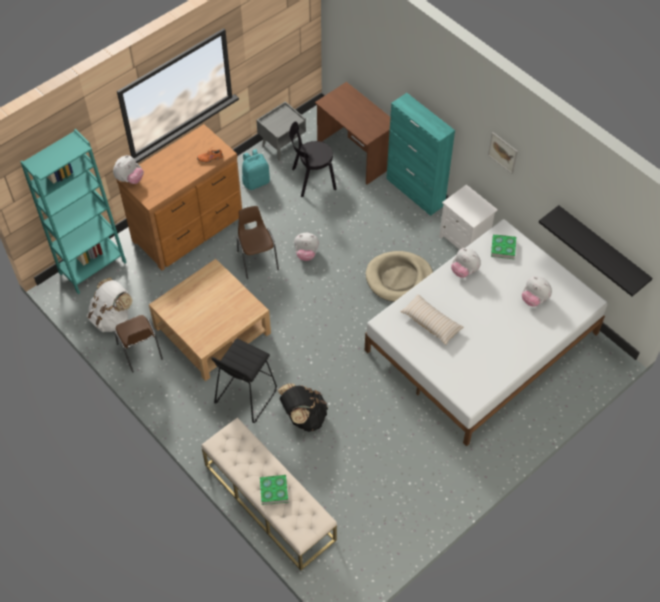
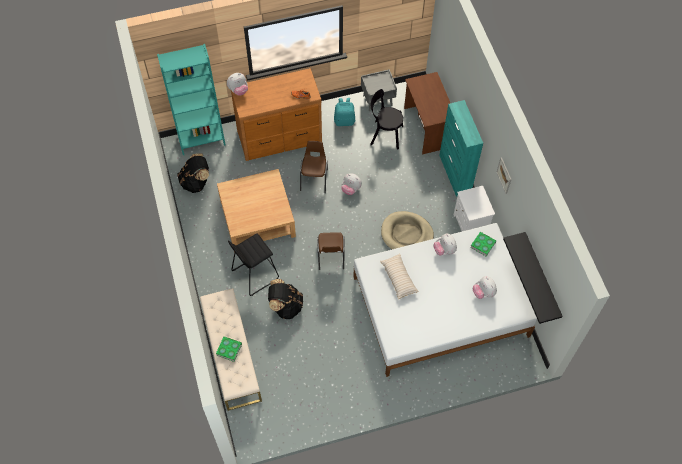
camera: 25 degrees right, 5 degrees up
(112, 318) = (196, 182): white backpack -> black backpack
(140, 352) = (202, 214): brown chair -> brown chair (330, 257)

